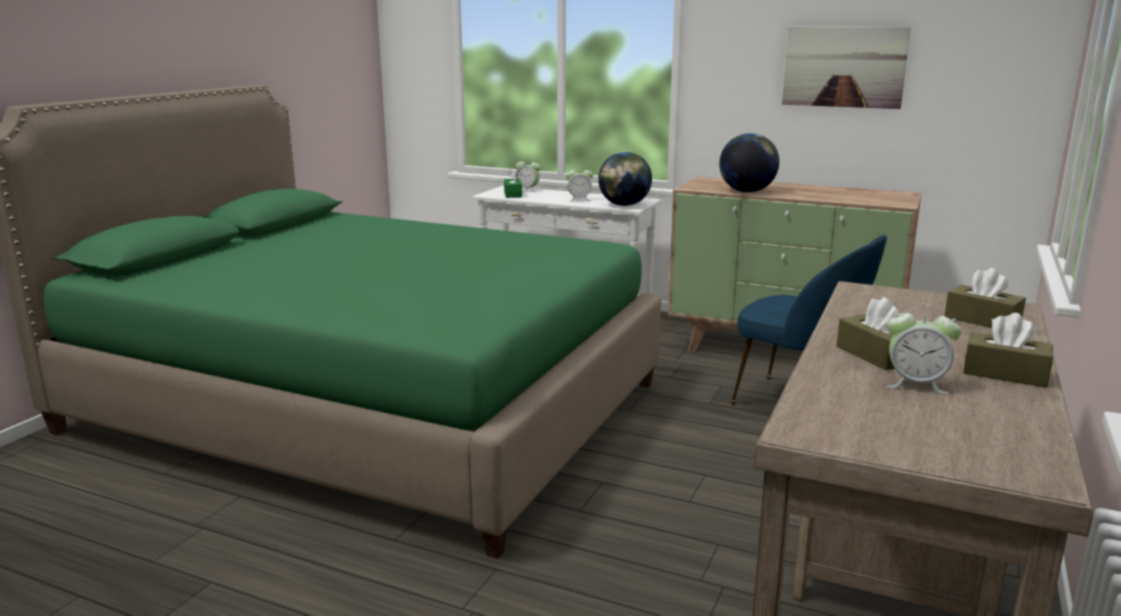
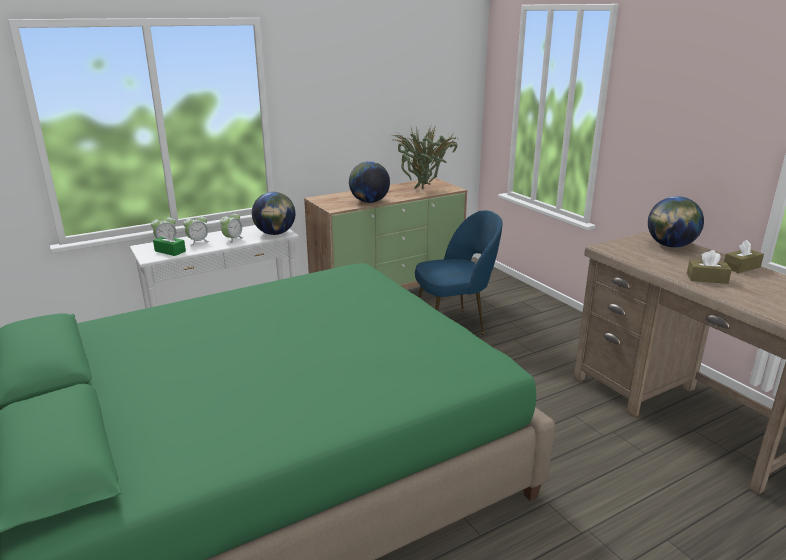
camera: 55 degrees left, 5 degrees up
(844, 67) = (376, 105): picture -> none
(856, 197) = (425, 190): none -> potted plant
(915, 384) = (748, 285): alarm clock -> alarm clock (198, 242)
(982, 320) = (670, 246): brown tissue box -> globe

